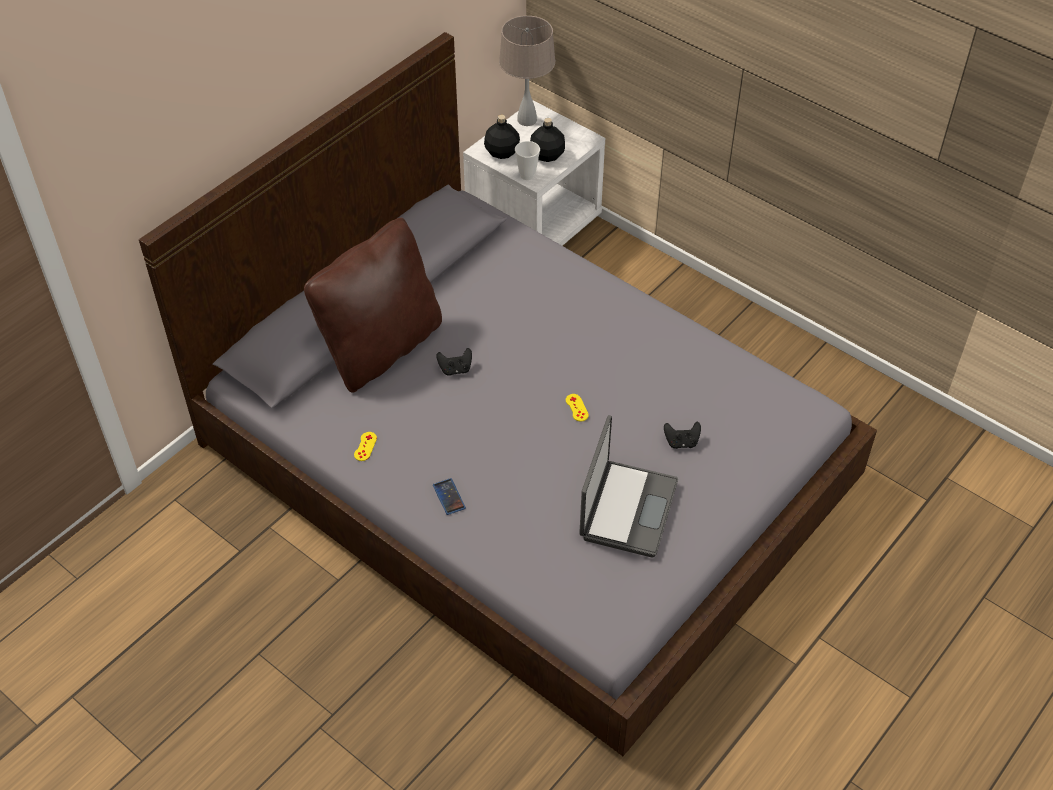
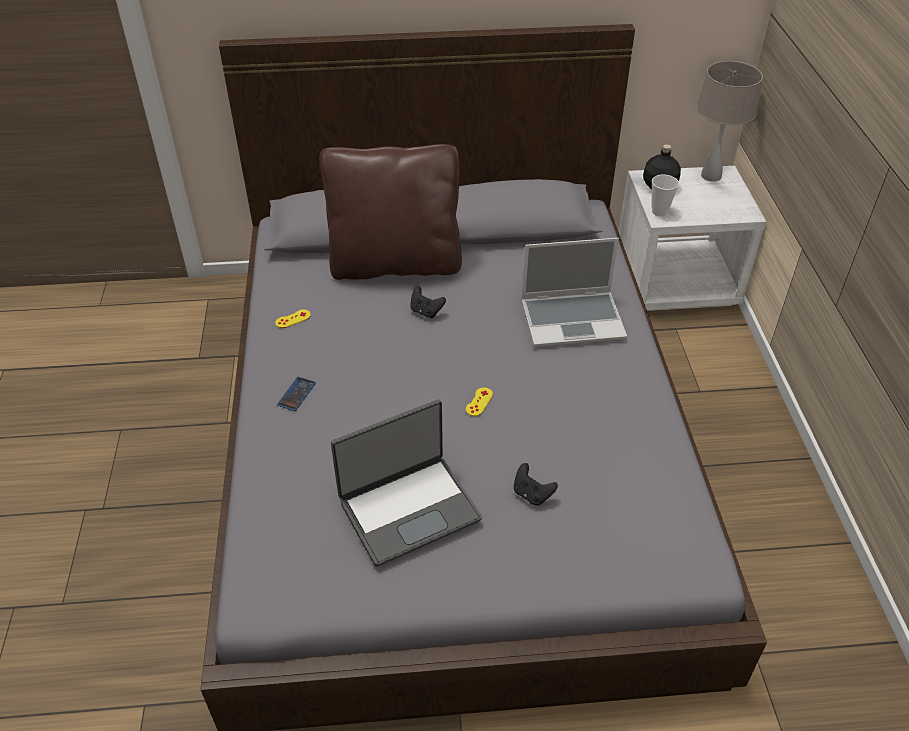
camera: 45 degrees right, 5 degrees down
(547, 155) = (695, 207): black bottle -> none
(562, 303) = (573, 320): none -> laptop

